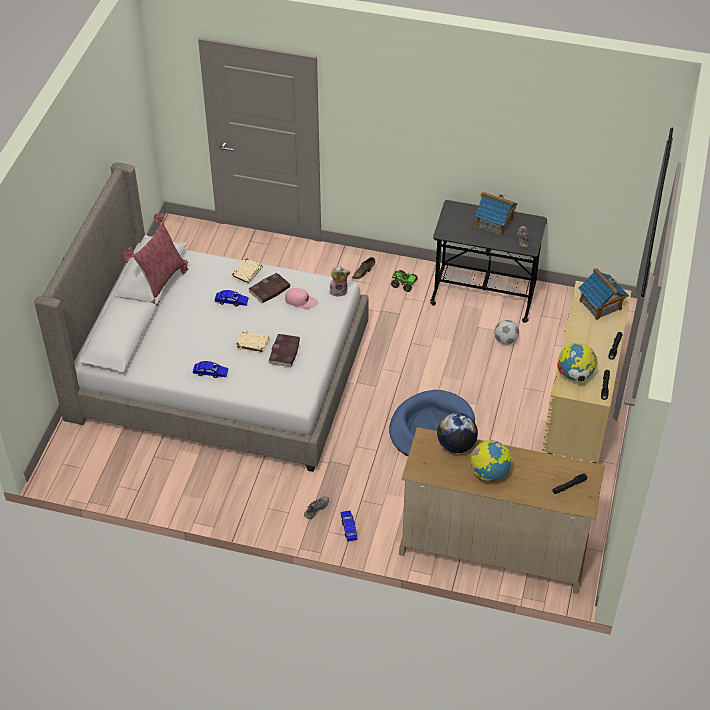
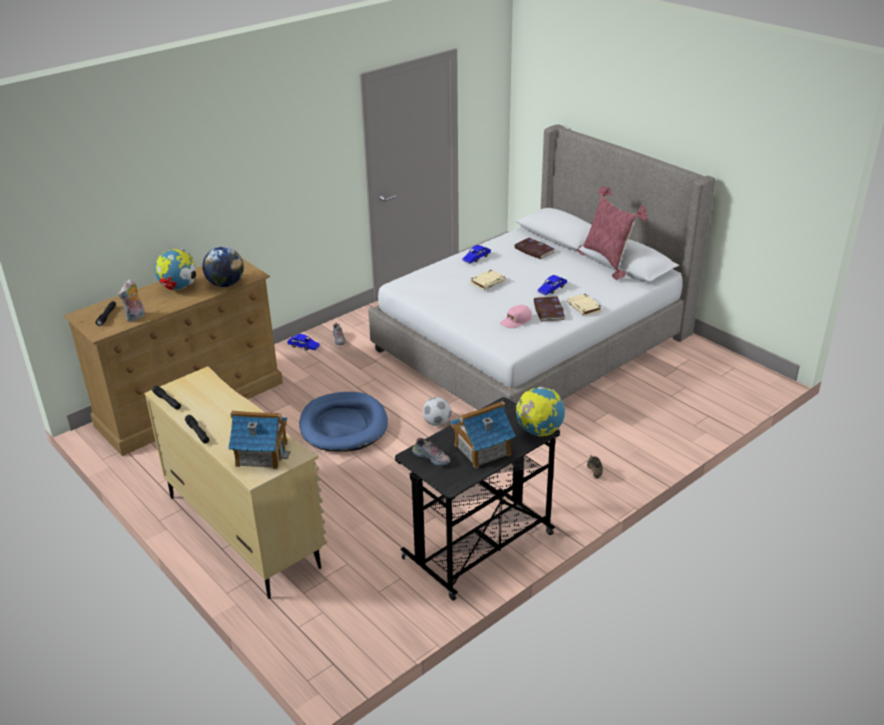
camera: 125 degrees right, 15 degrees down
(284, 352) = (459, 292): book -> book (534, 250)
(339, 291) = (508, 345): plush toy -> plush toy (135, 318)
(403, 283) = (552, 492): toy truck -> none
(505, 340) = (394, 528): football -> football (437, 423)
(574, 375) = (206, 390): globe -> globe (539, 431)

